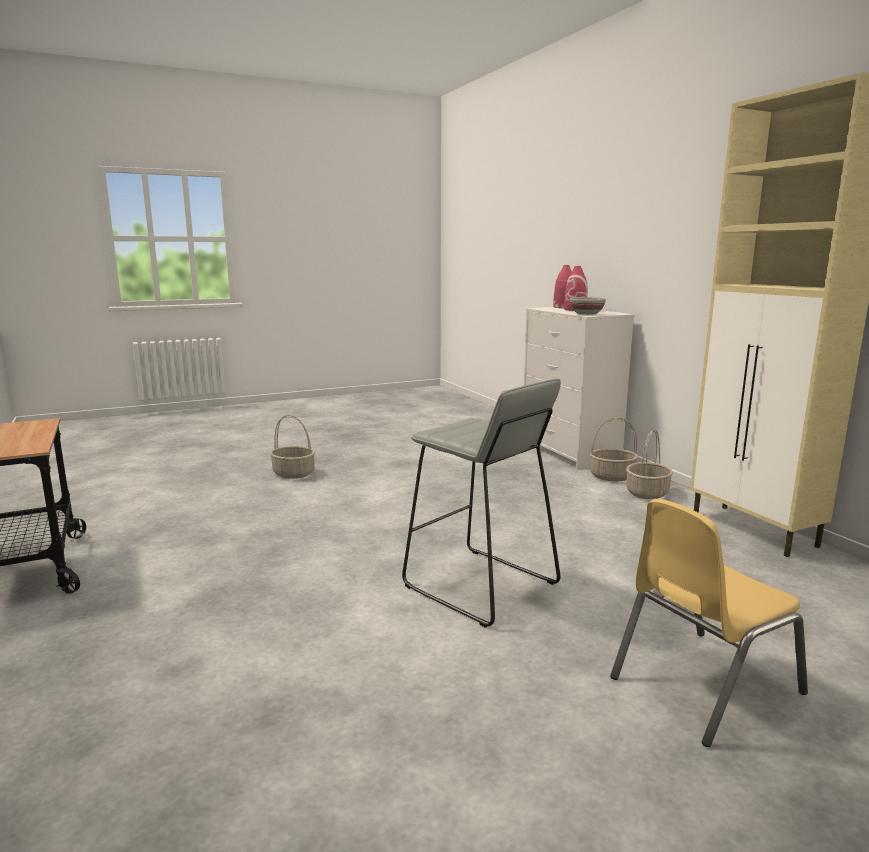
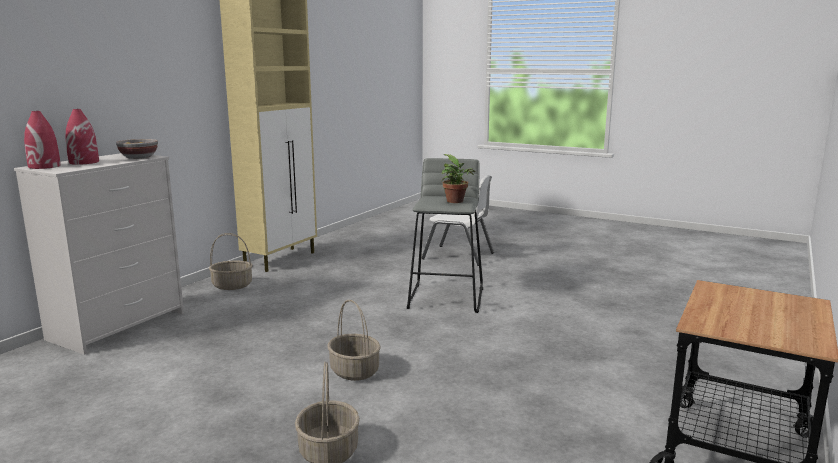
camera: 125 degrees left, 0 degrees up
(457, 431) = (456, 201): none -> potted plant
(612, 476) = (195, 299): basket -> basket (354, 371)
(703, 684) = (458, 256): yellow chair -> white chair

